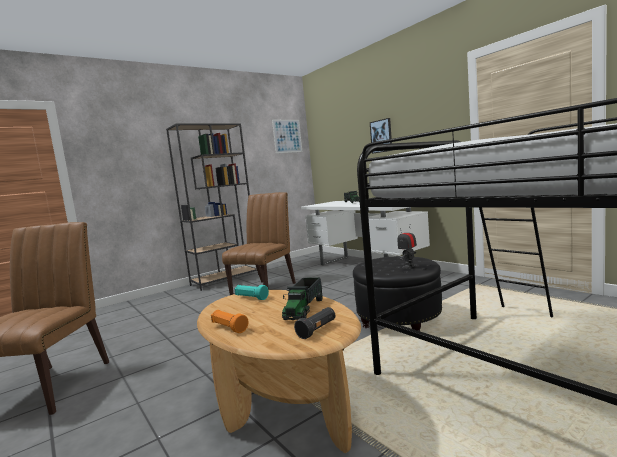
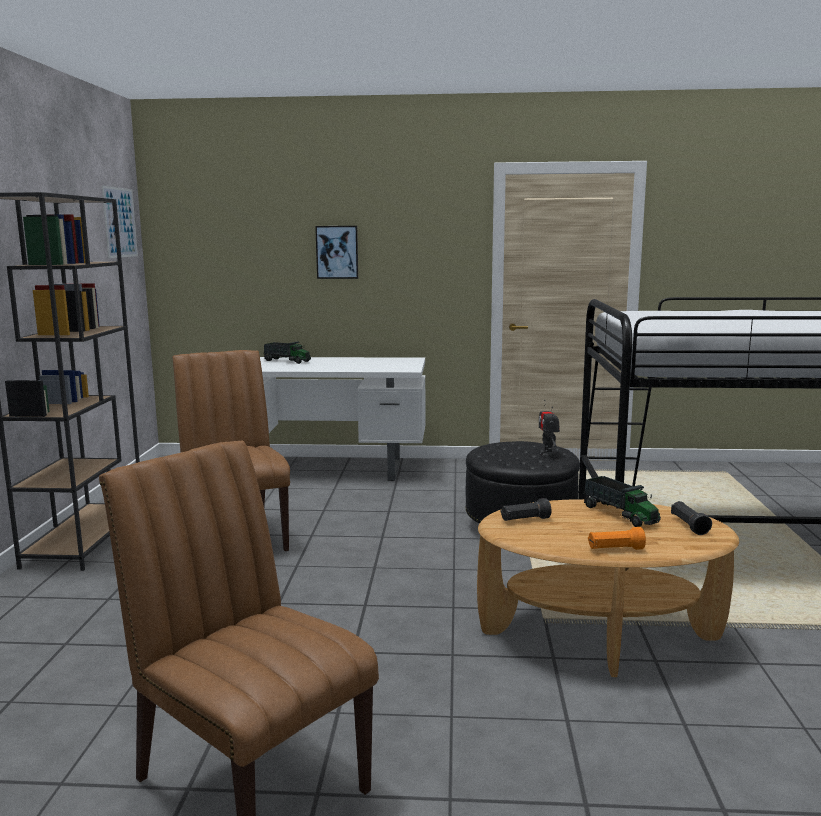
camera: 50 degrees left, 5 degrees up
(251, 298) = (525, 520): turquoise flashlight -> black flashlight

